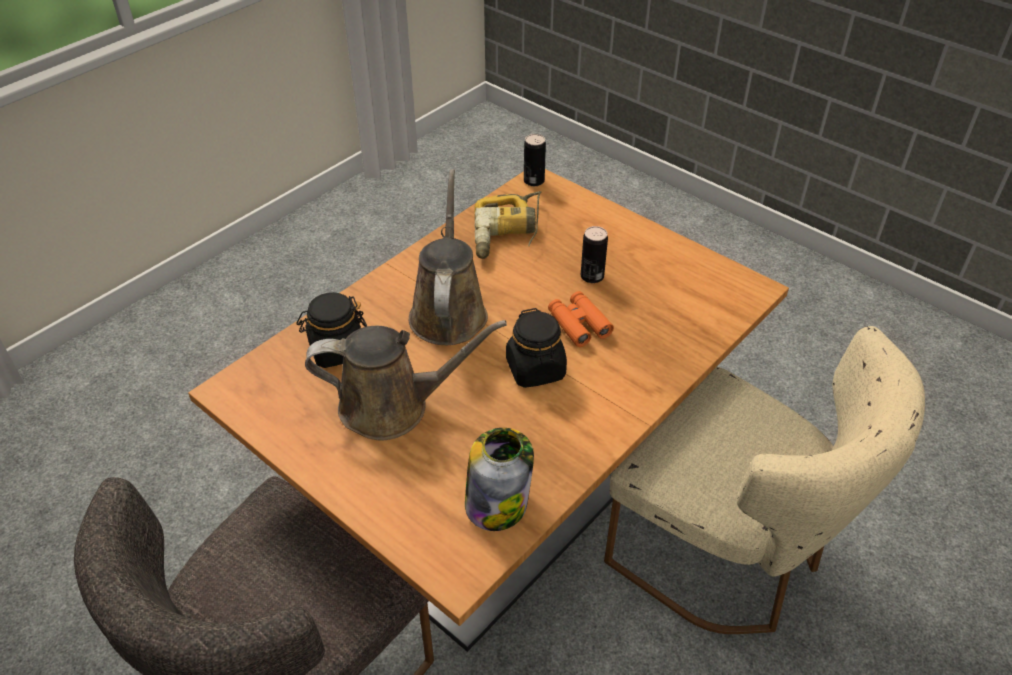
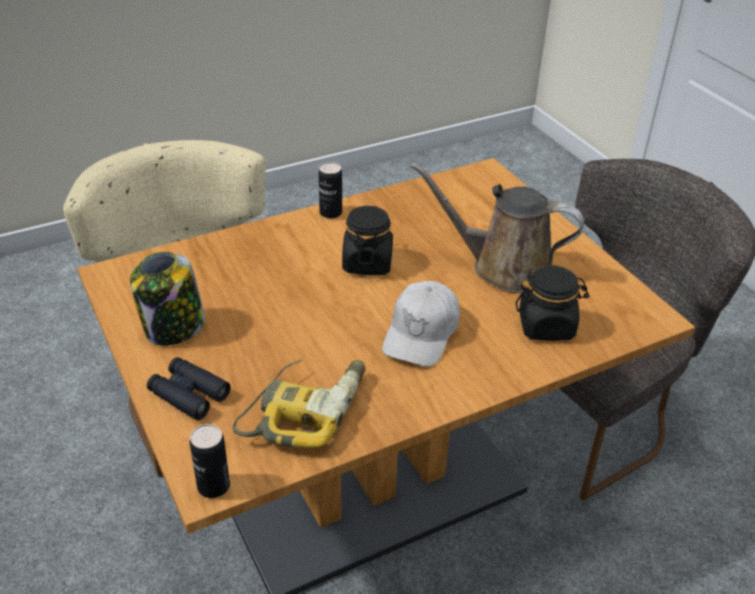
camera: 160 degrees left, 5 degrees down
(448, 311) = (421, 333): brown watering can -> white cap
(497, 503) = (445, 195): jar -> jar (173, 328)
(579, 324) = (302, 287): orange binoculars -> none
(592, 276) = (251, 328): can -> can (330, 213)
(595, 221) = (189, 394): none -> black binoculars

